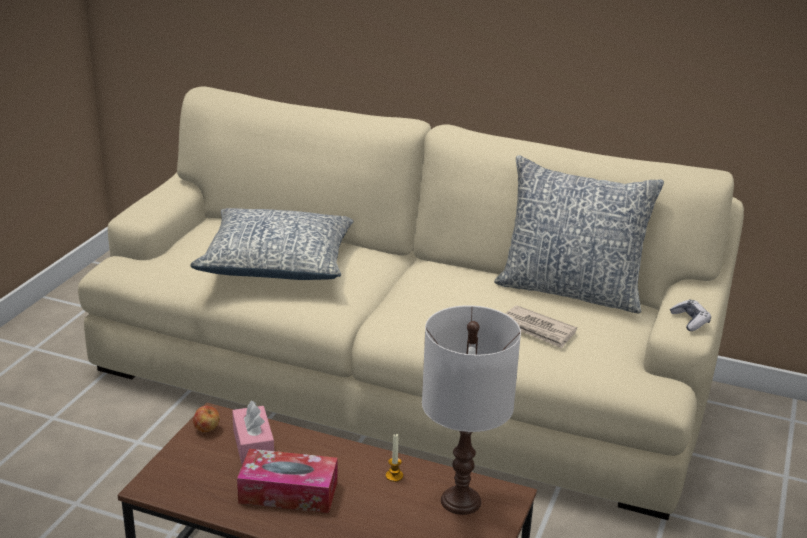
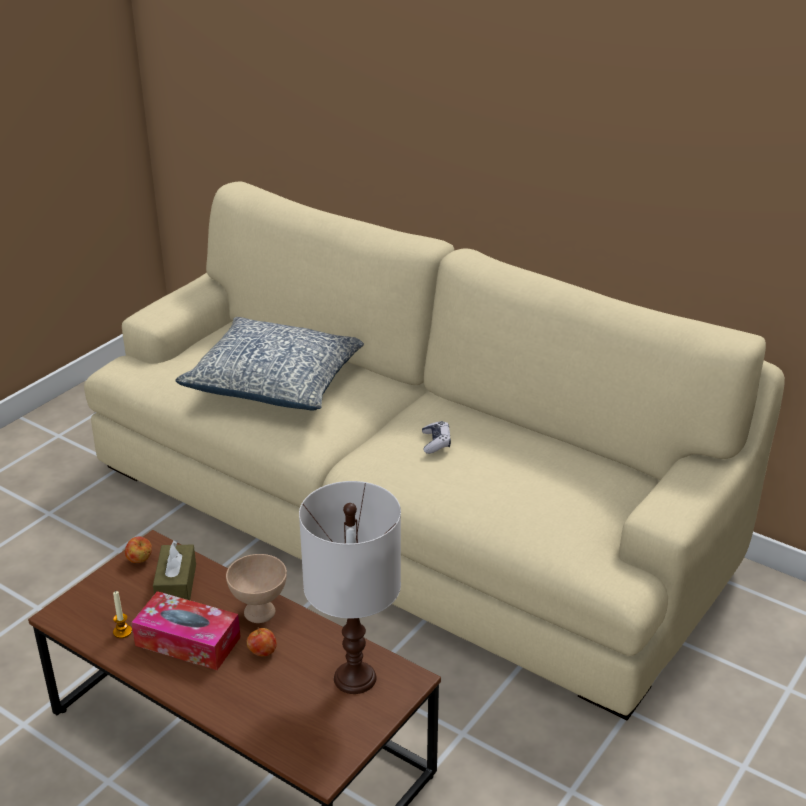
camera: 15 degrees right, 5 degrees up
(253, 446) = (176, 584): pink tissue box -> brown tissue box
(345, 459) = (259, 613): none -> beige bowl
(364, 492) = (262, 652): none -> apple
(394, 476) = (300, 639): candle -> candle (122, 632)
(537, 330) = (512, 493): newspaper -> none
(570, 290) = (572, 449): pillow -> none
(690, 321) = (676, 507): game controller -> game controller (436, 442)

